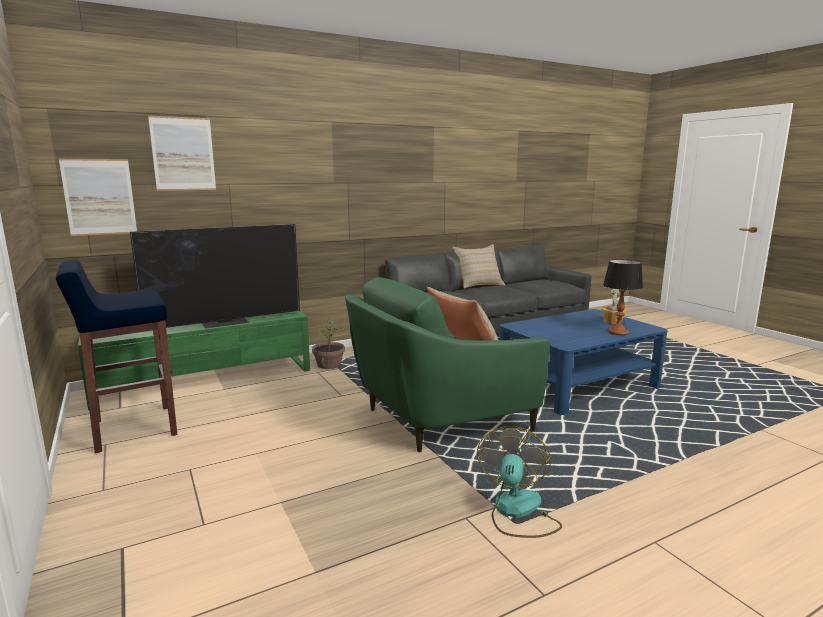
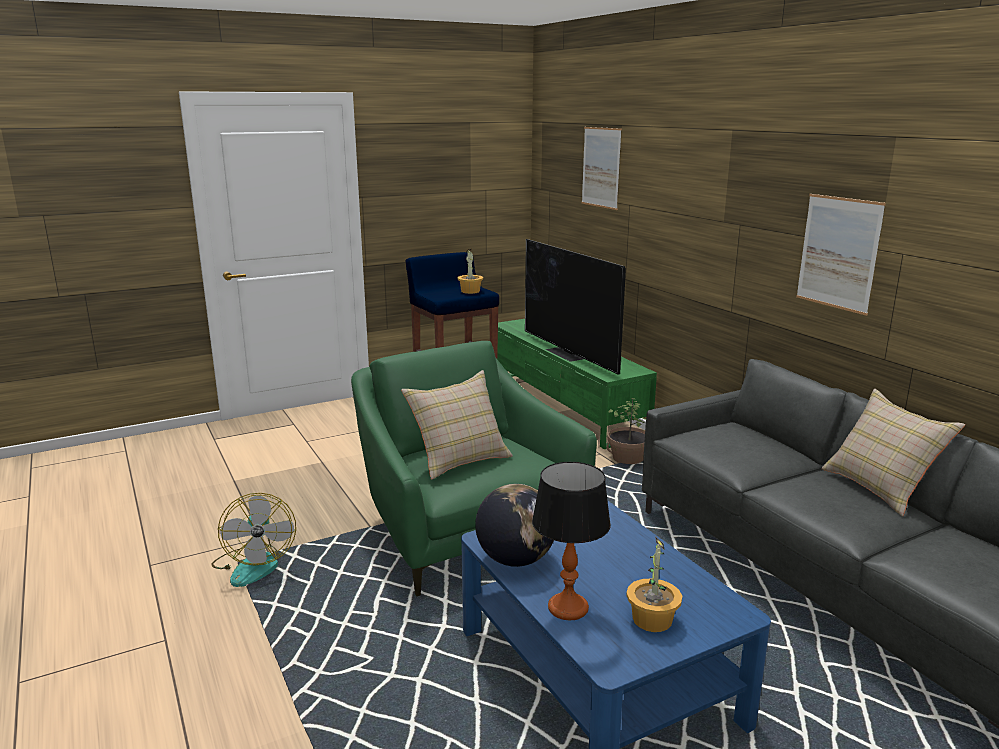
camera: 90 degrees right, 5 degrees up
(99, 197) = (554, 203): picture -> picture (838, 253)
(135, 294) = (470, 291): none -> potted plant
(517, 512) = (254, 564): fan -> fan turned 60 degrees clockwise
(583, 340) = (515, 559): none -> globe

